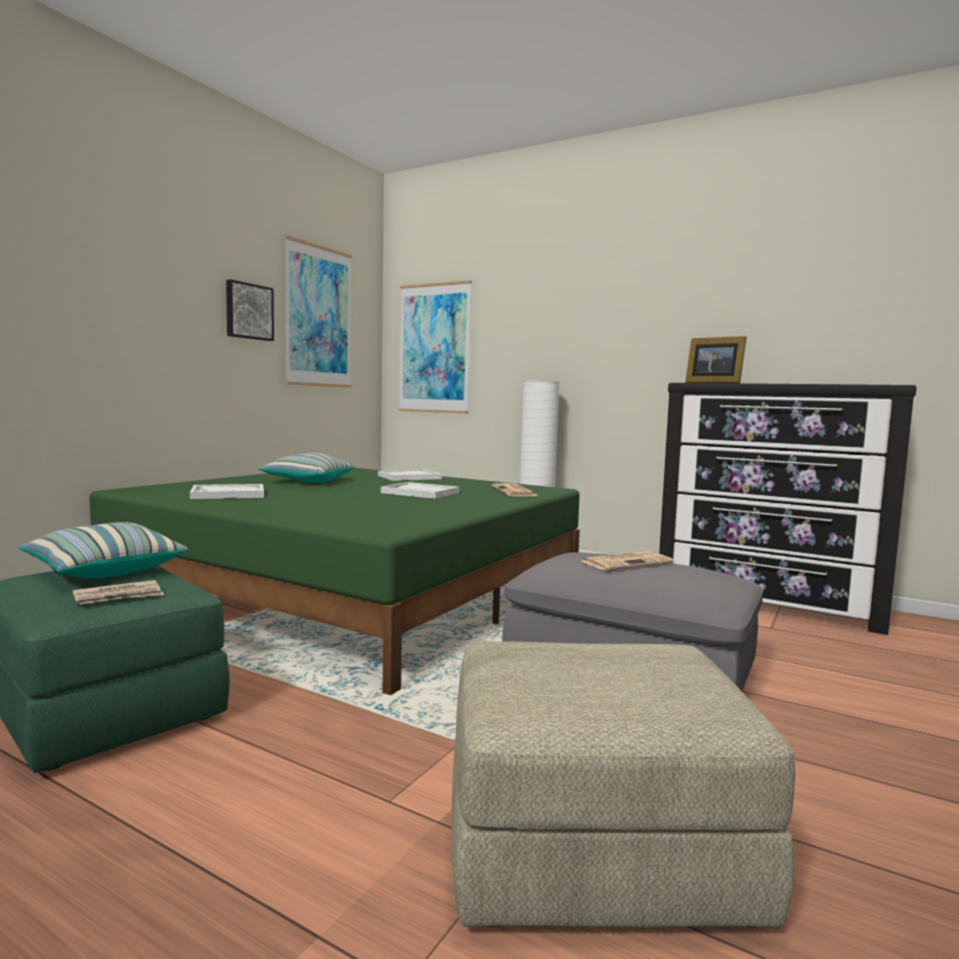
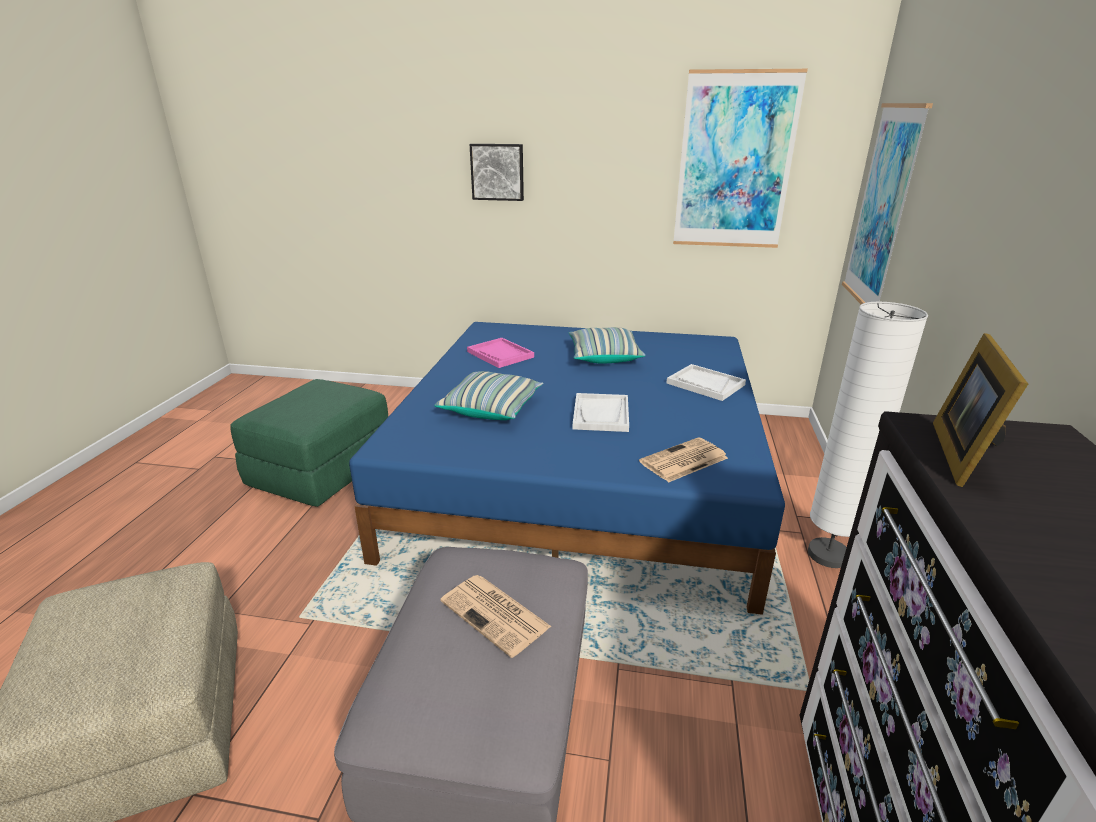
camera: 70 degrees right, 20 degrees up
(104, 571) = (334, 394): pillow -> pillow (491, 408)
(119, 596) = (279, 417): newspaper -> none
(228, 494) = (500, 354): white tray -> pink tray
(248, 311) = (631, 168): picture -> picture (497, 172)
(355, 592) = (581, 474): green bed -> blue bed

